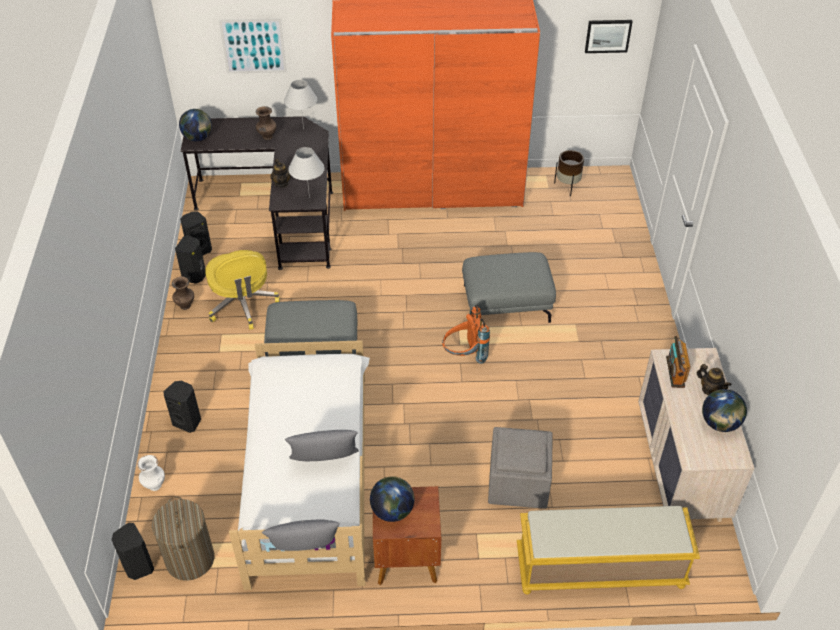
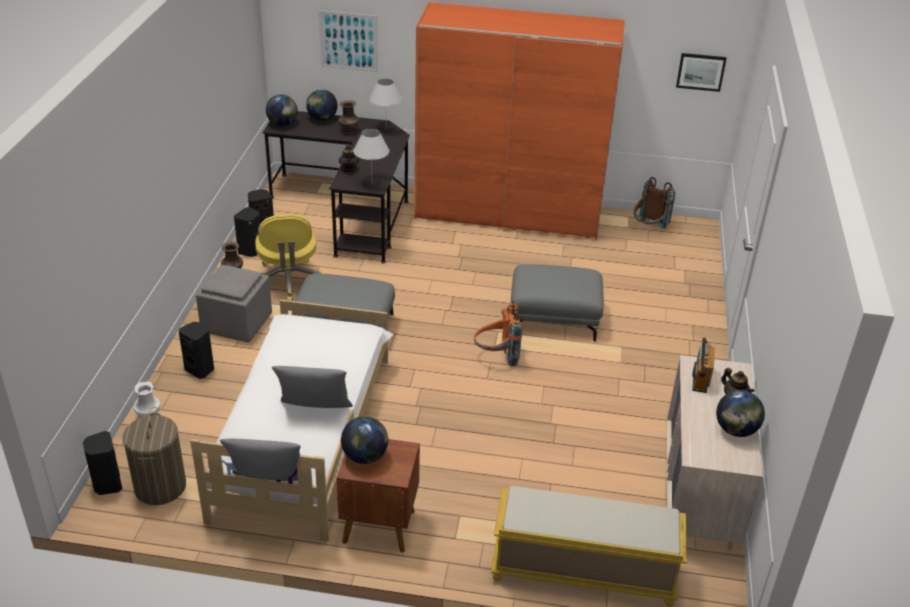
camera: 10 degrees right, 10 degrees down
(235, 125) = (322, 119): none -> globe
(517, 482) = (517, 477): grey ottoman -> grey ottoman (236, 323)
(568, 186) = (648, 229): brown planter -> brown backpack

